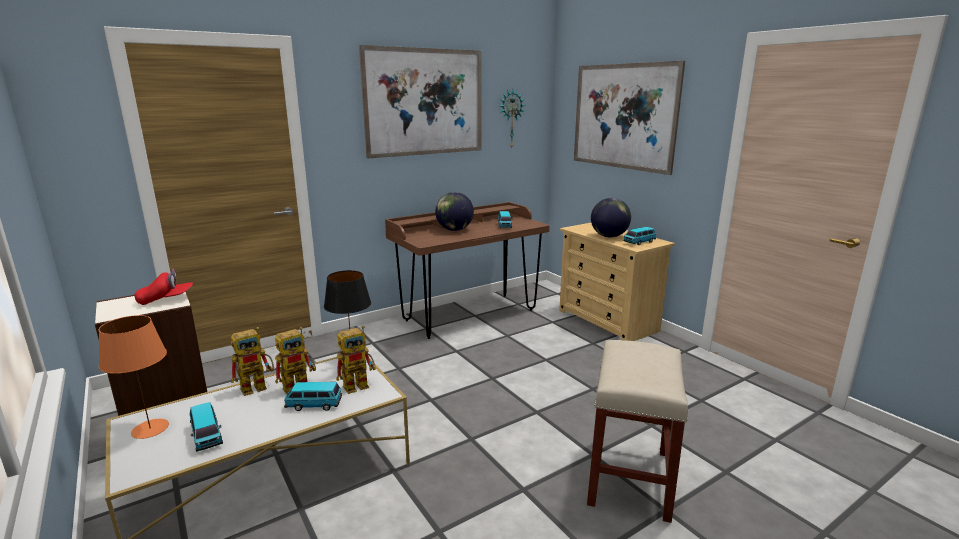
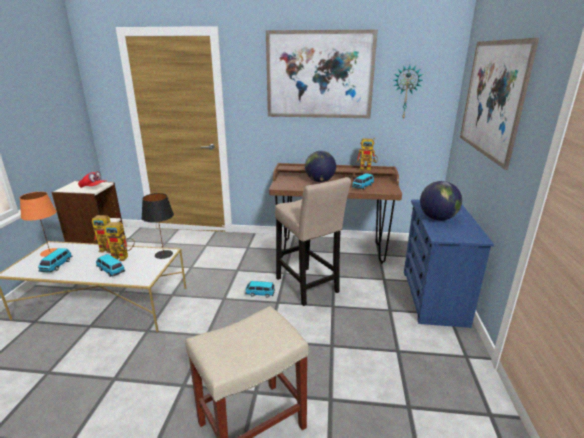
camera: 40 degrees right, 5 degrees up
(360, 384) = (145, 269): toy robot -> toy robot (368, 169)
(499, 354) = (308, 287): none -> beige stool
(607, 321) = (433, 297): beige dresser -> blue dresser
(639, 242) = (454, 232): toy car -> toy car (260, 293)

